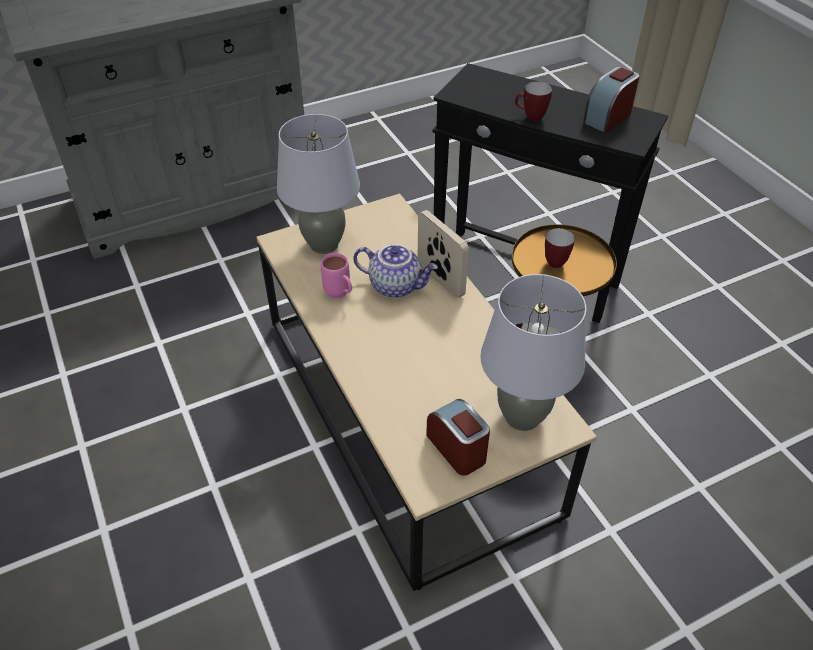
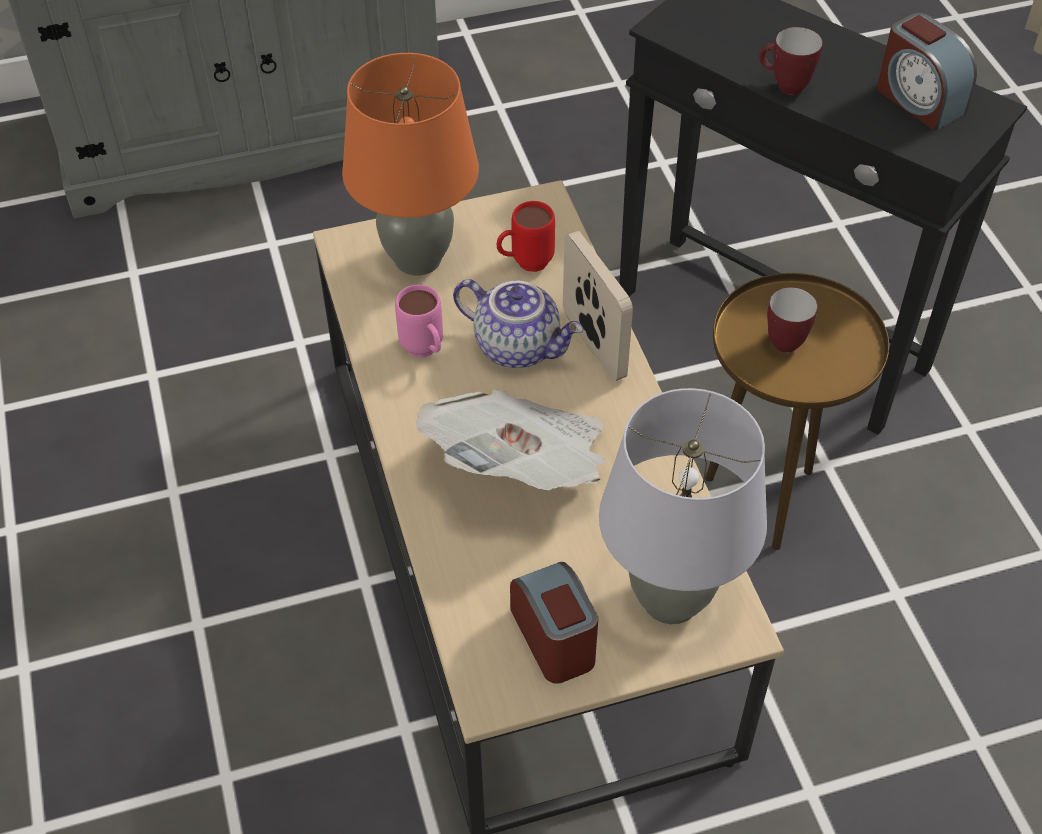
camera: 10 degrees right, 5 degrees up
(324, 244) = (418, 259): grey table lamp -> orange table lamp
(389, 240) = (524, 264): none -> red mug
(414, 353) = (521, 467): none -> newspaper
(607, 117) = (918, 100): alarm clock -> alarm clock turned 90 degrees counterclockwise

